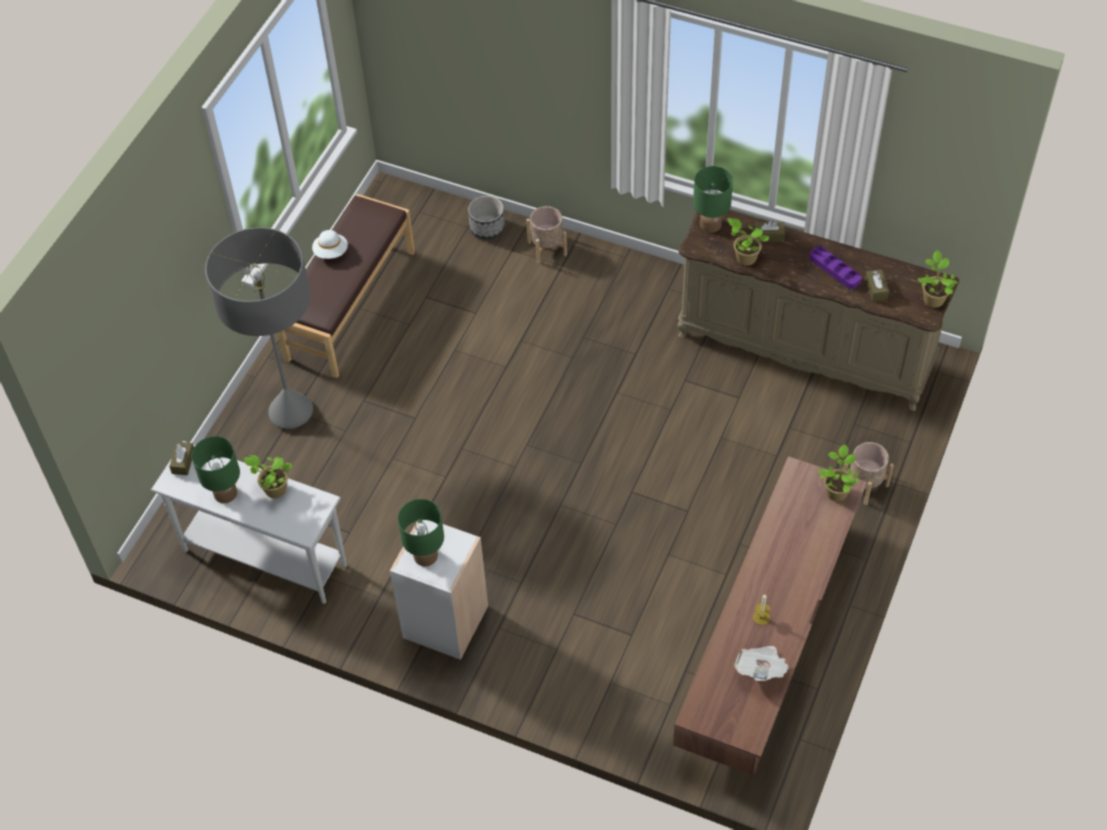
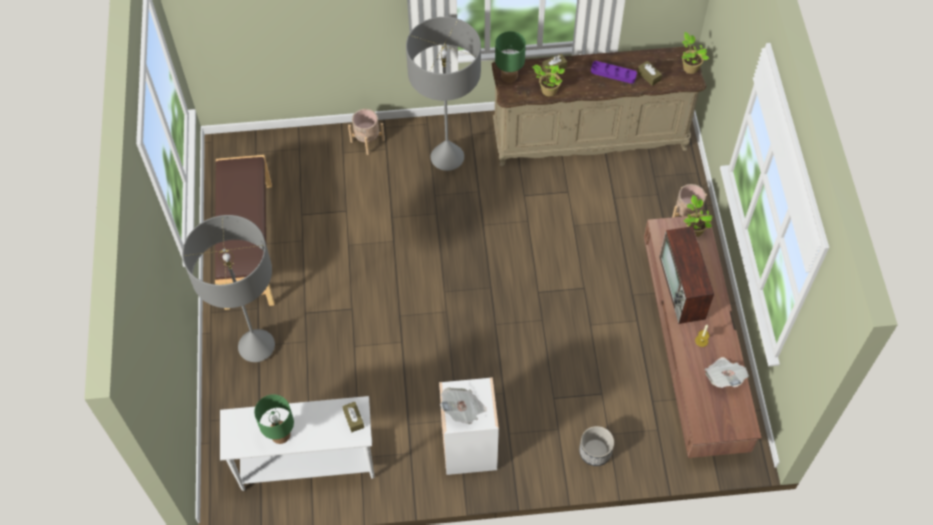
camera: 30 degrees left, 5 degrees up
(183, 462) = (231, 426): brown tissue box -> brown tissue box (353, 419)
(273, 489) = (315, 414): potted plant -> none
(331, 252) = (227, 212): white hat -> none
(426, 556) = (463, 410): green table lamp -> newspaper
(487, 228) = (314, 143): planter -> planter (595, 451)
(623, 304) = (447, 159): none -> grey floor lamp
(778, 551) = (683, 289): none -> television

